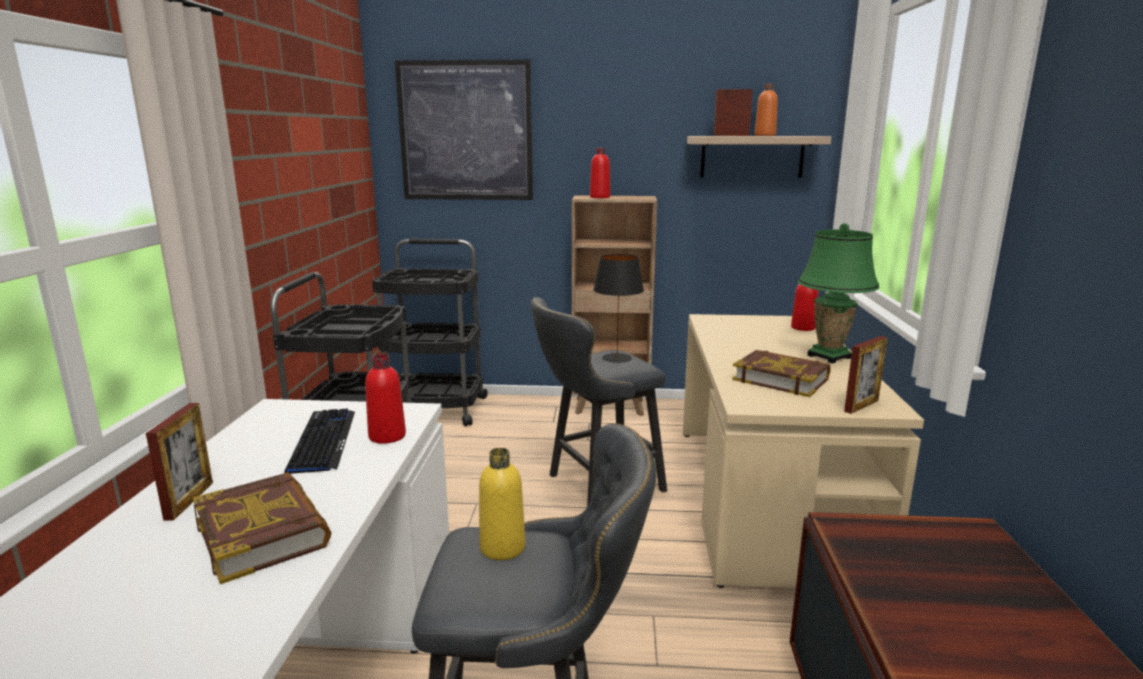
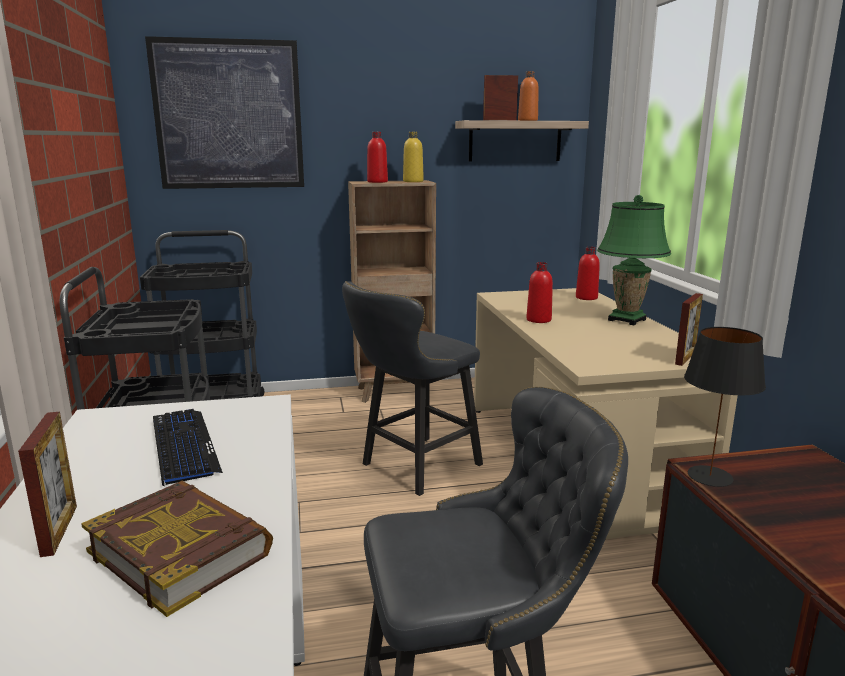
camera: 15 degrees left, 0 degrees up
(387, 436) = (255, 432): red bottle -> red bottle (538, 320)
(502, 547) = (438, 529): yellow bottle -> yellow bottle (413, 181)
(617, 358) = (428, 338): black table lamp -> black table lamp (711, 476)
(781, 379) = (601, 342): book -> none

